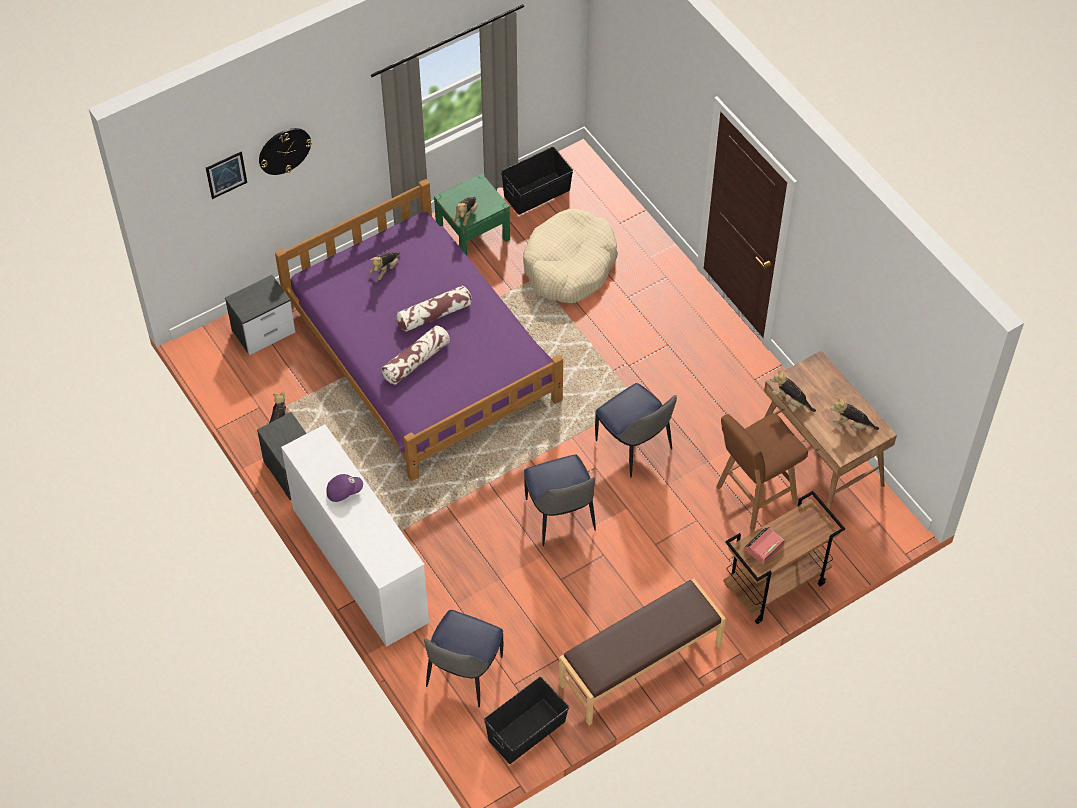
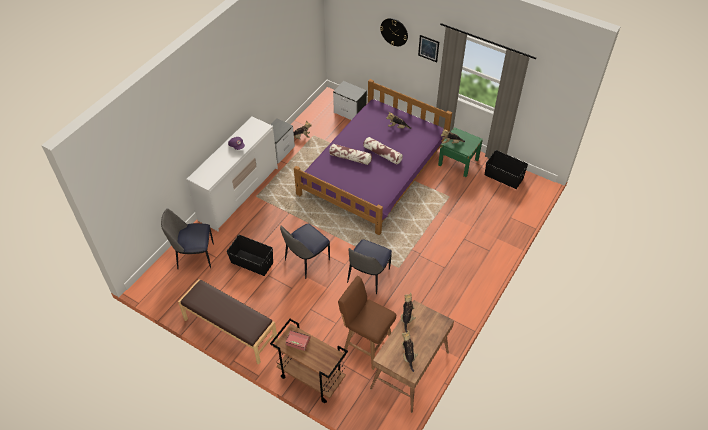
camera: 65 degrees right, 5 degrees down
(226, 174) = (364, 19): picture -> picture (428, 48)
(526, 730) = (171, 294): black storage box -> black storage box (252, 262)
(569, 265) = (467, 207): beige dog bed -> none

